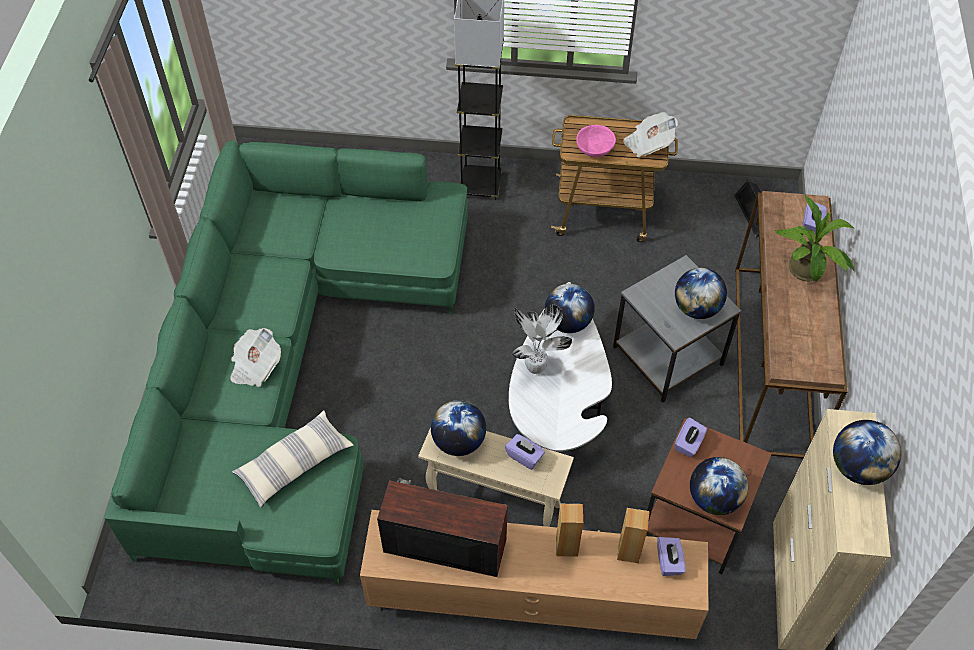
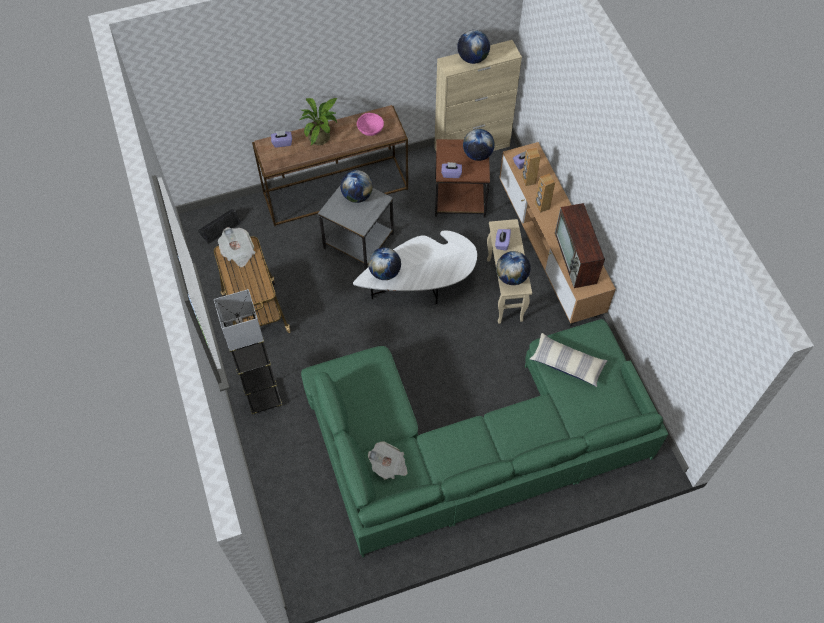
camera: 115 degrees left, 5 degrees up
(255, 366) = (517, 421): newspaper -> newspaper (389, 465)
(536, 369) = (427, 276): potted plant -> none
(595, 149) = (257, 280): pink bowl -> pink bowl (370, 129)

